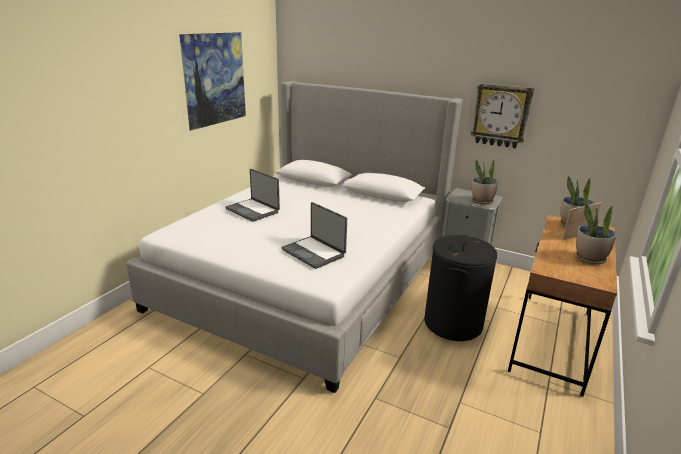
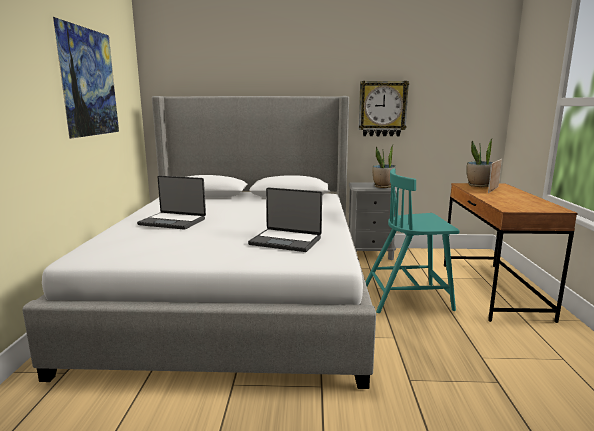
camera: 25 degrees left, 10 degrees down
(452, 323) = (408, 298): black laundry basket -> turquoise chair
(589, 258) = (524, 199): potted plant -> none

